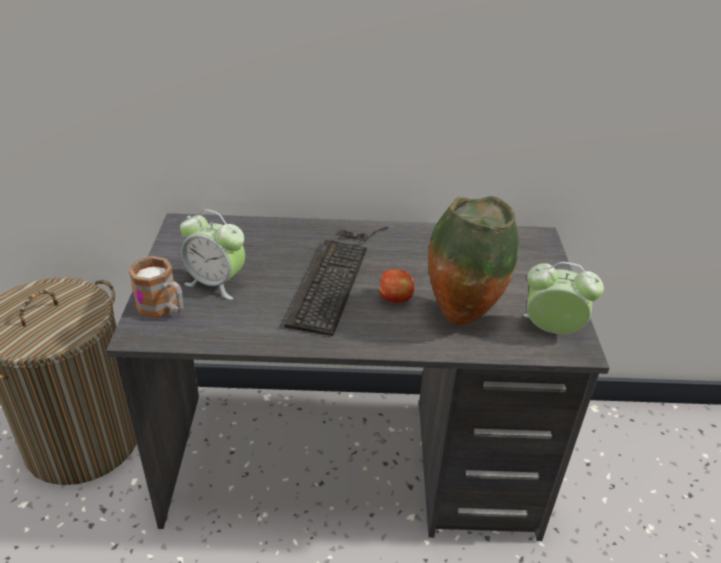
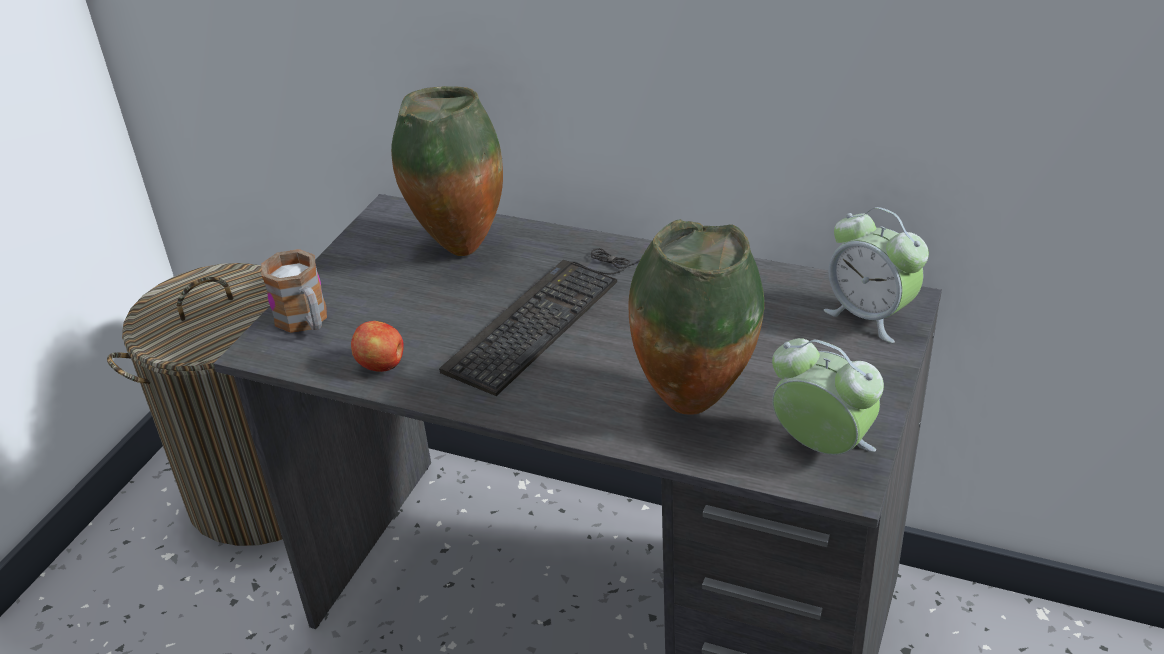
camera: 25 degrees right, 0 degrees up
(216, 283) = (388, 299): alarm clock -> alarm clock (870, 316)
(246, 242) = (458, 247): none -> vase
(396, 299) = (615, 360): apple -> apple (382, 365)

